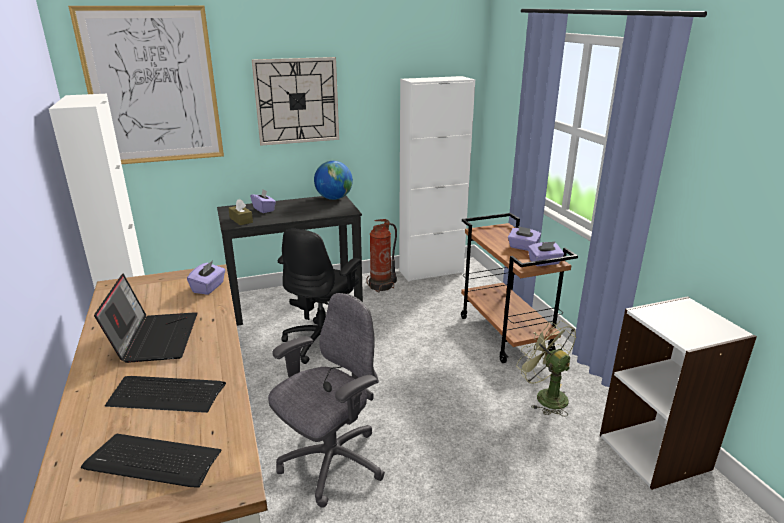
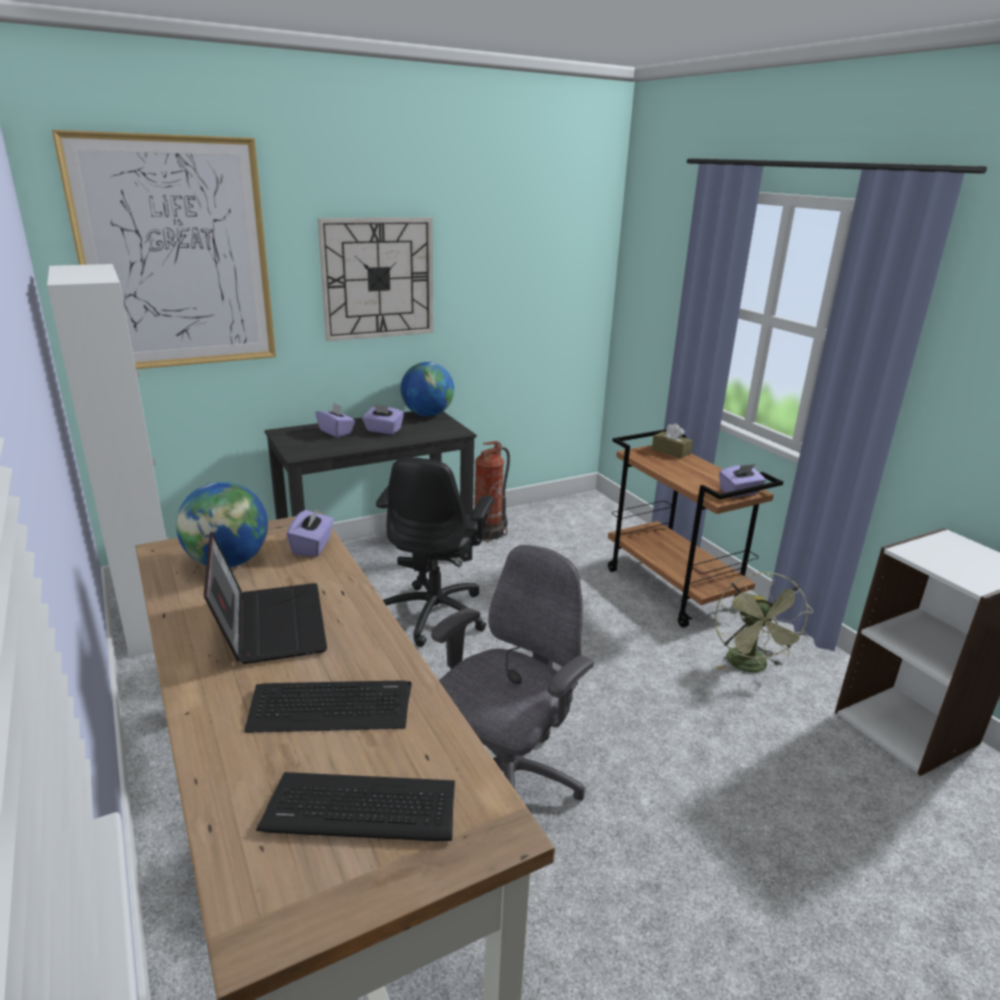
camera: 10 degrees left, 0 degrees up
(149, 295) = (228, 562): none -> globe
(241, 220) = (310, 448): brown tissue box -> brown tissue box (671, 451)
(431, 271) = (548, 510): white cabinet -> none
(523, 247) = (703, 473): purple tissue box -> purple tissue box (383, 430)
(545, 396) = (751, 667): green fan -> green fan turned 135 degrees counterclockwise

